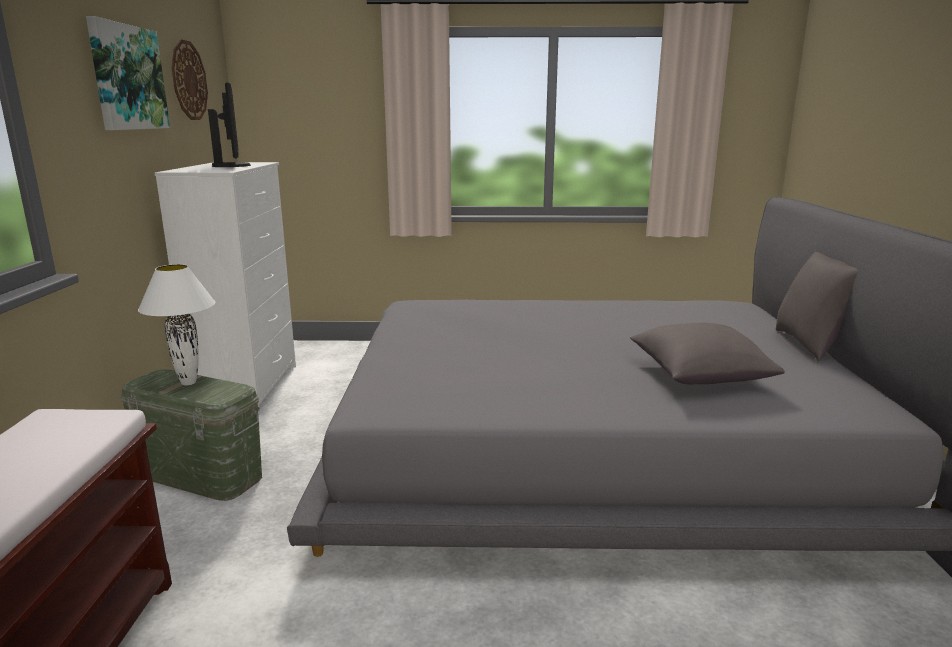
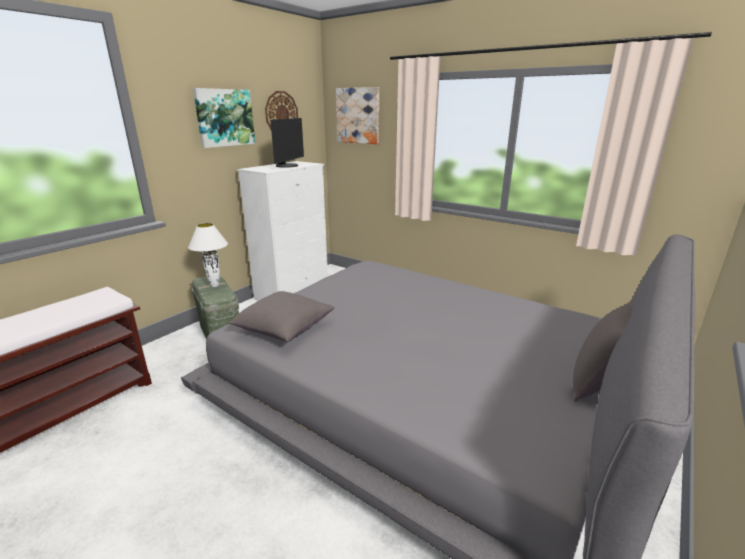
camera: 35 degrees right, 5 degrees up
(302, 88) = (358, 115): none -> picture
(699, 376) = (448, 376): grey pillow -> grey pillow (283, 329)

